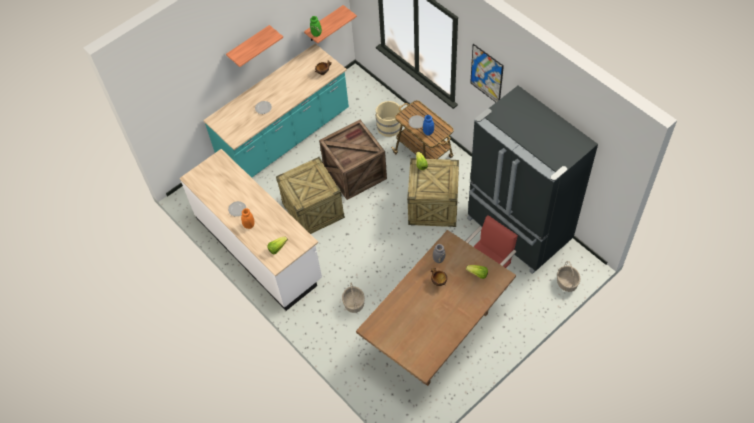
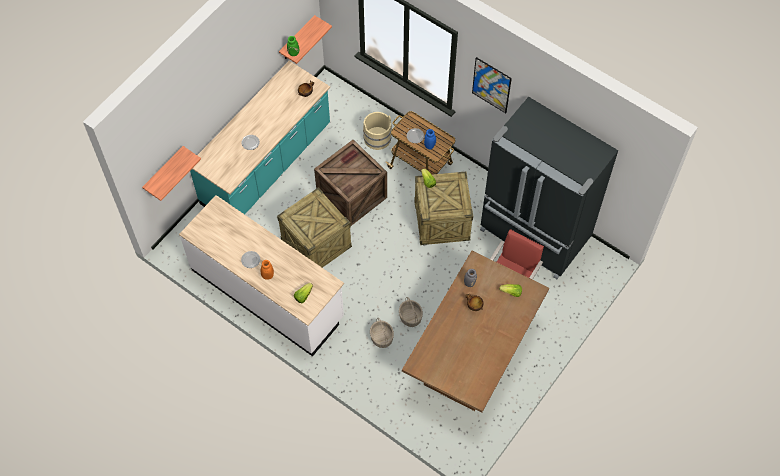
camera: 15 degrees left, 5 degrees up
(249, 46) = (230, 80): shelf -> shelf (164, 171)
(567, 282) = (593, 283): basket -> basket (410, 317)

